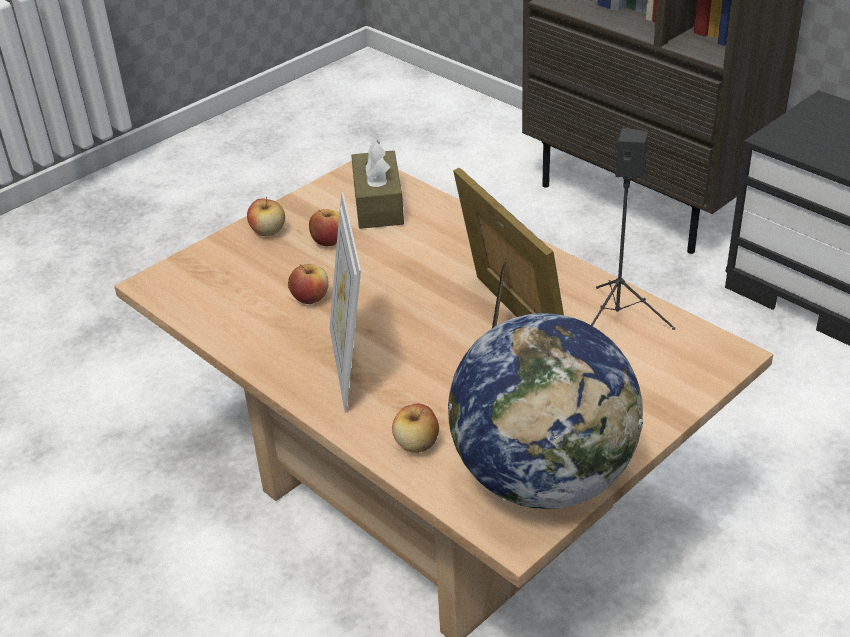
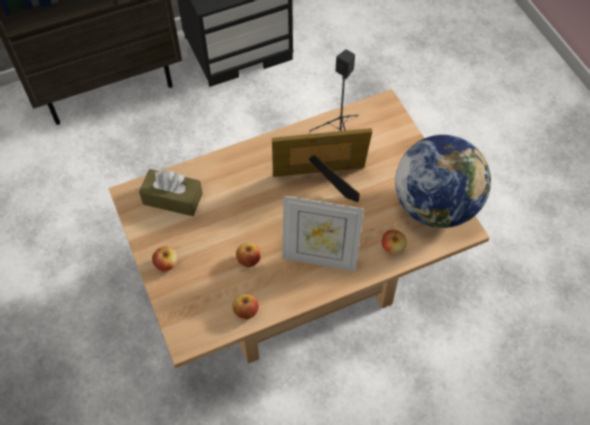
camera: 70 degrees left, 20 degrees up
(328, 241) = (197, 235): apple -> apple (246, 311)

